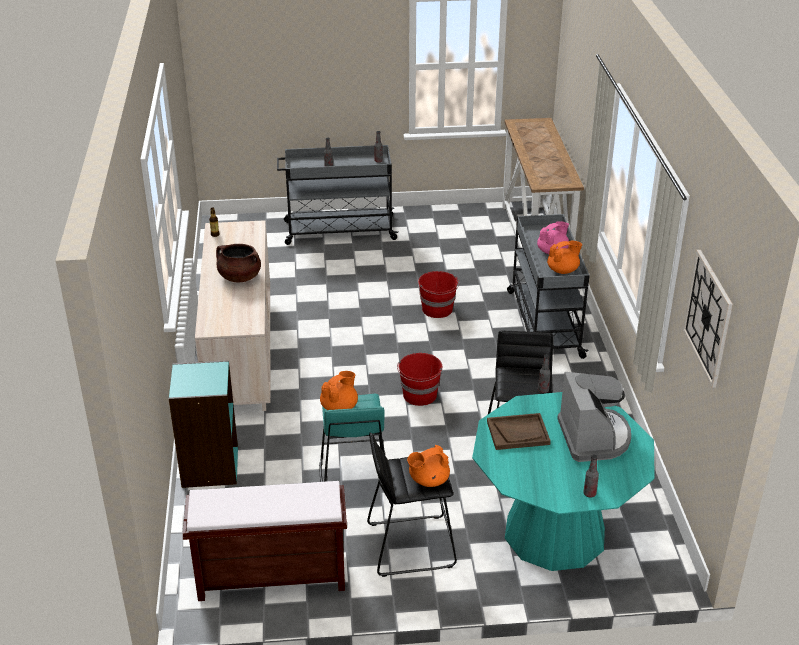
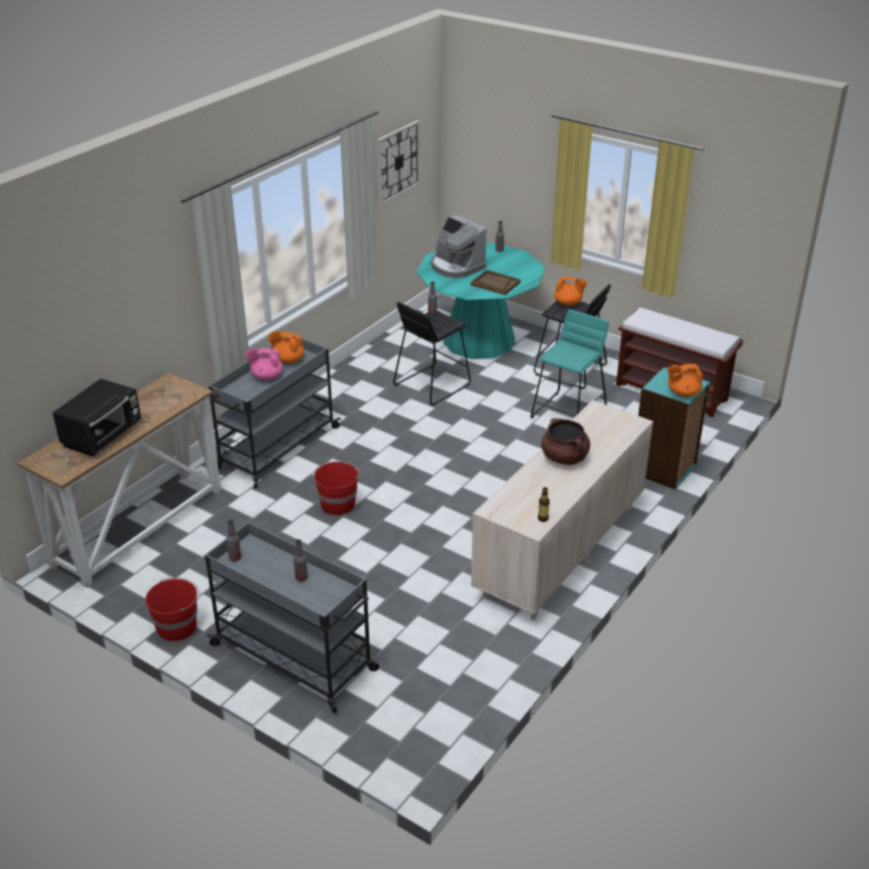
camera: 140 degrees left, 0 degrees up
(339, 407) = (577, 357): orange teapot -> orange teapot (682, 393)
(420, 395) = (452, 444): red bucket -> red bucket (177, 626)
(537, 143) = (103, 435): none -> black microwave
(594, 437) = (456, 266): coffee machine -> coffee machine turned 75 degrees counterclockwise

